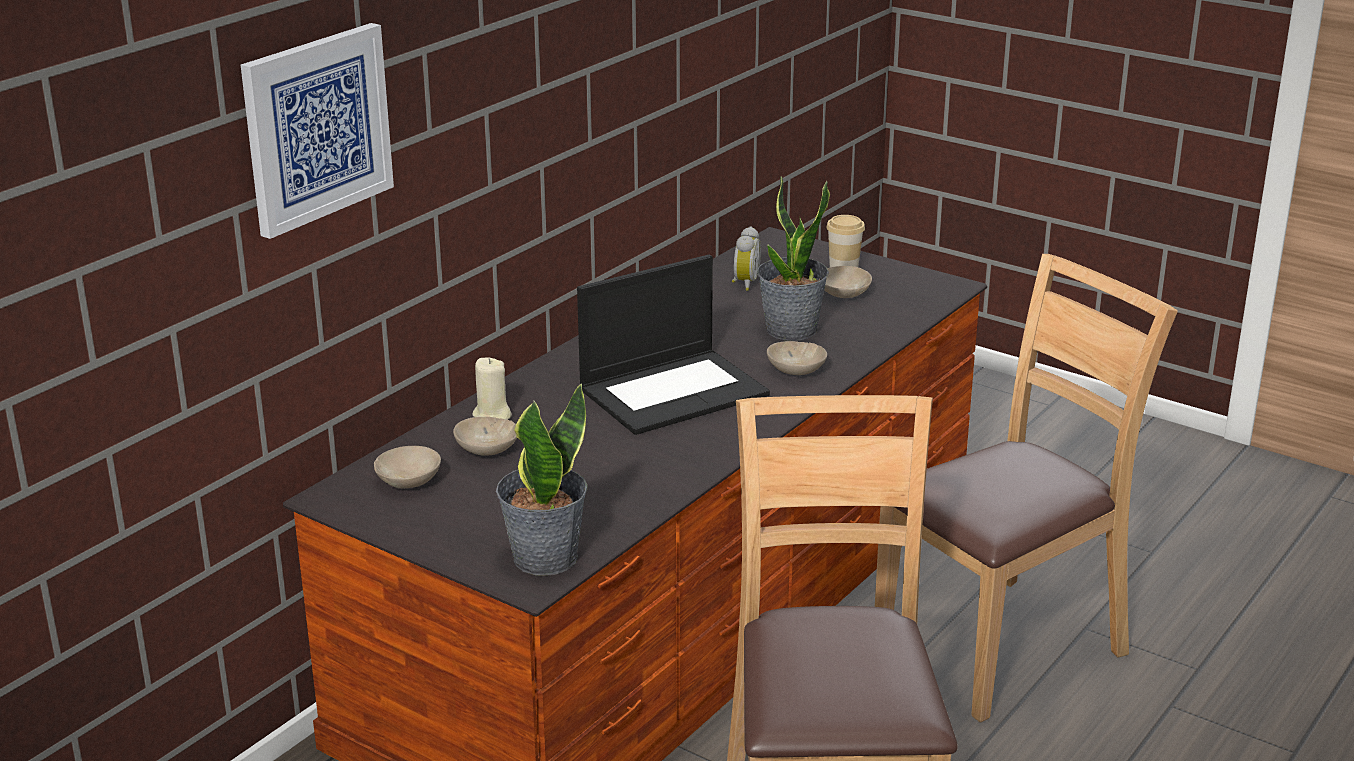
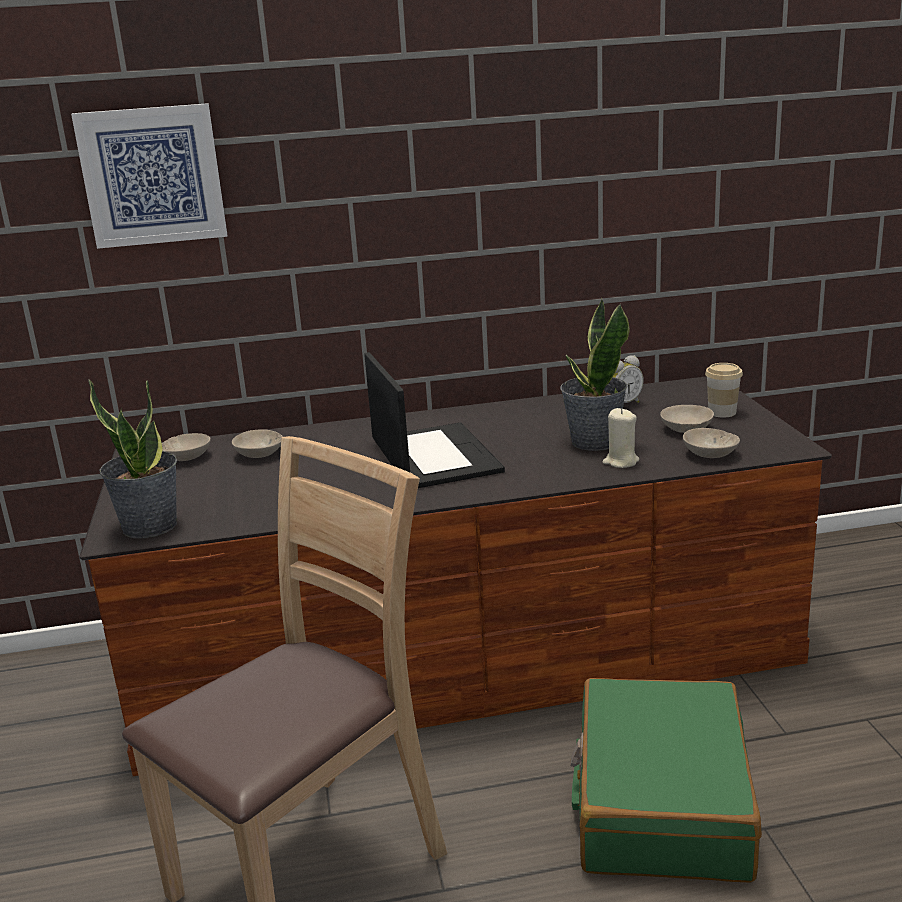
camera: 45 degrees right, 5 degrees down
(492, 416) = (301, 437): beige candle -> beige candle (620, 462)
(674, 391) = (433, 456): laptop -> laptop turned 120 degrees counterclockwise
(795, 370) = (541, 468): beige bowl -> beige bowl (708, 454)
(1001, 646) = (660, 801): brown chair -> green suitcase

